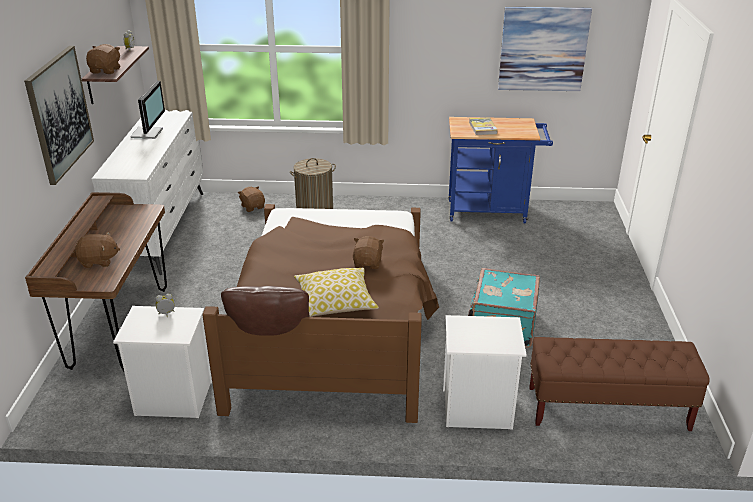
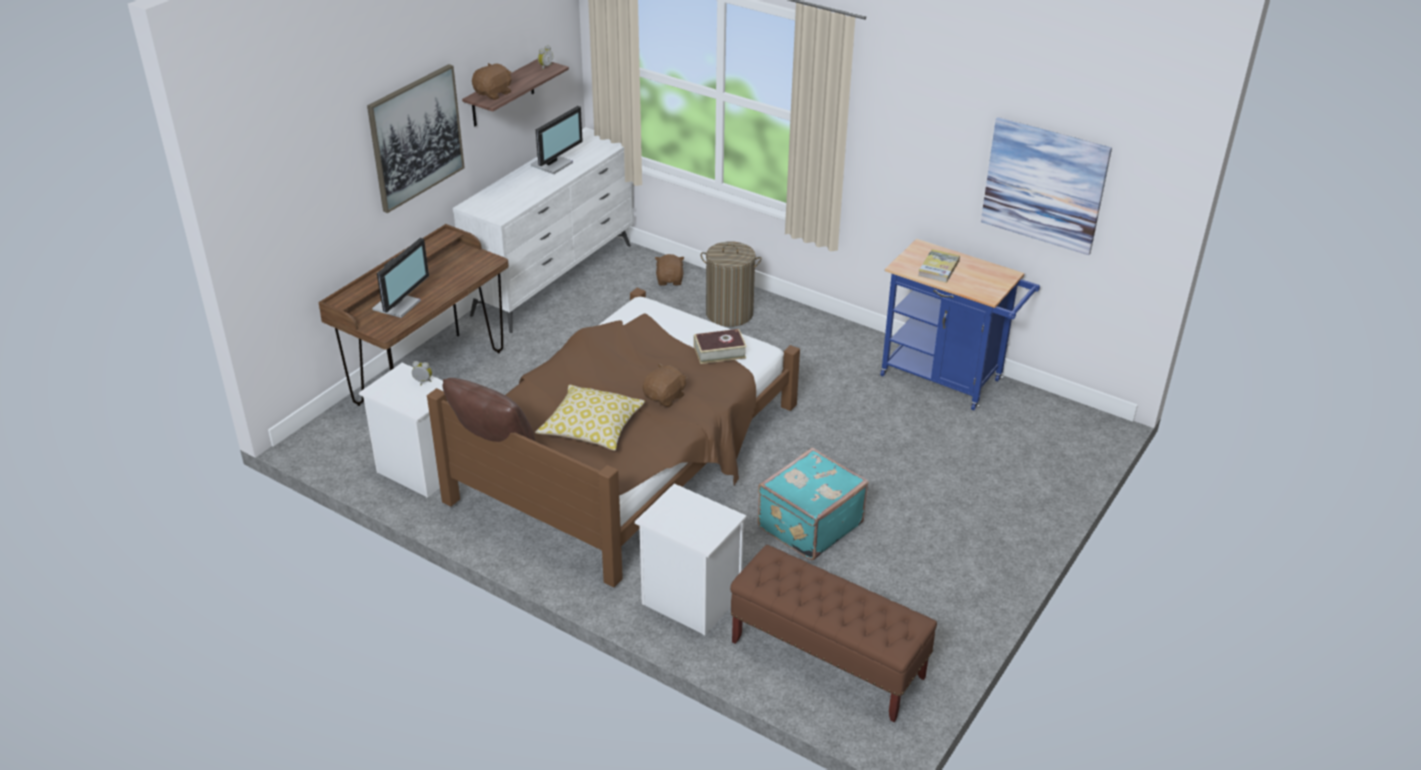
camera: 30 degrees right, 5 degrees up
(99, 261) = (398, 305): brown plush toy -> monitor
(373, 224) = (719, 352): none -> book

